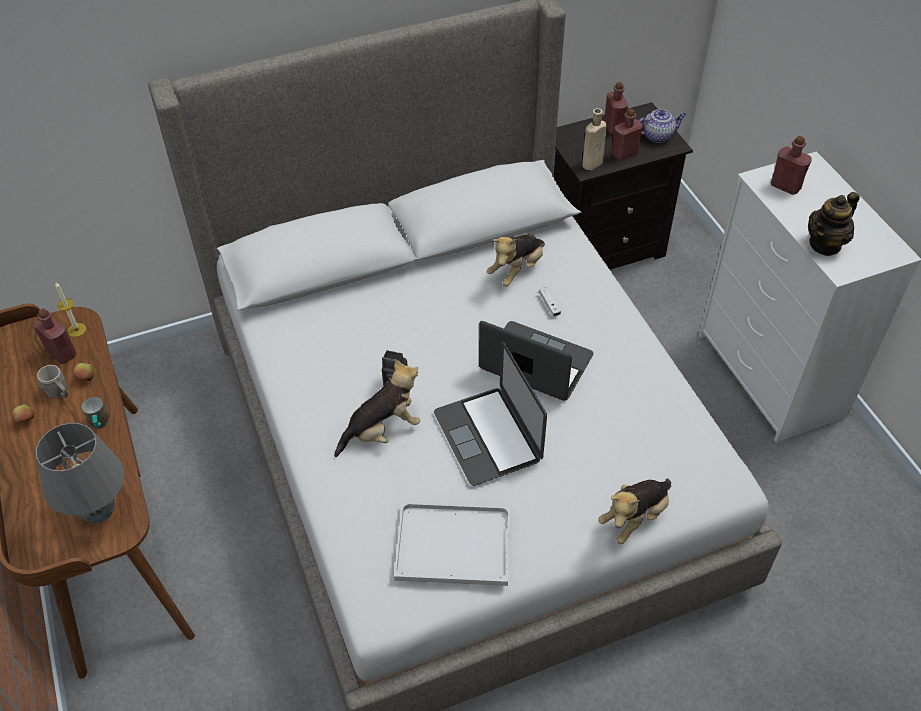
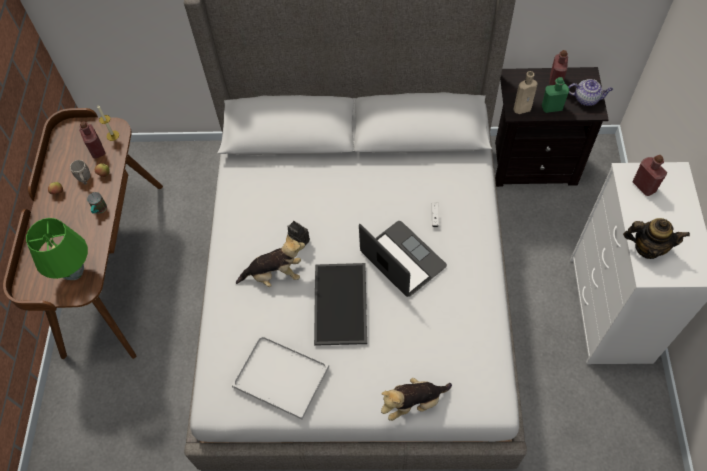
camera: 25 degrees right, 10 degrees up
(100, 512) = (75, 272): grey table lamp -> green table lamp
(488, 436) = (342, 304): laptop -> tray
(517, 270) = (425, 180): plush toy -> none
(624, 154) = (552, 107): red bottle -> green bottle
(825, 244) = (647, 247): teapot -> teapot turned 150 degrees counterclockwise

